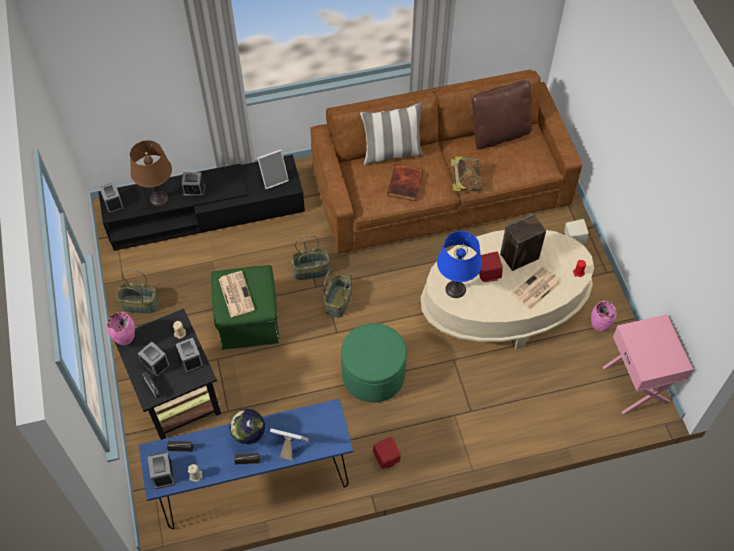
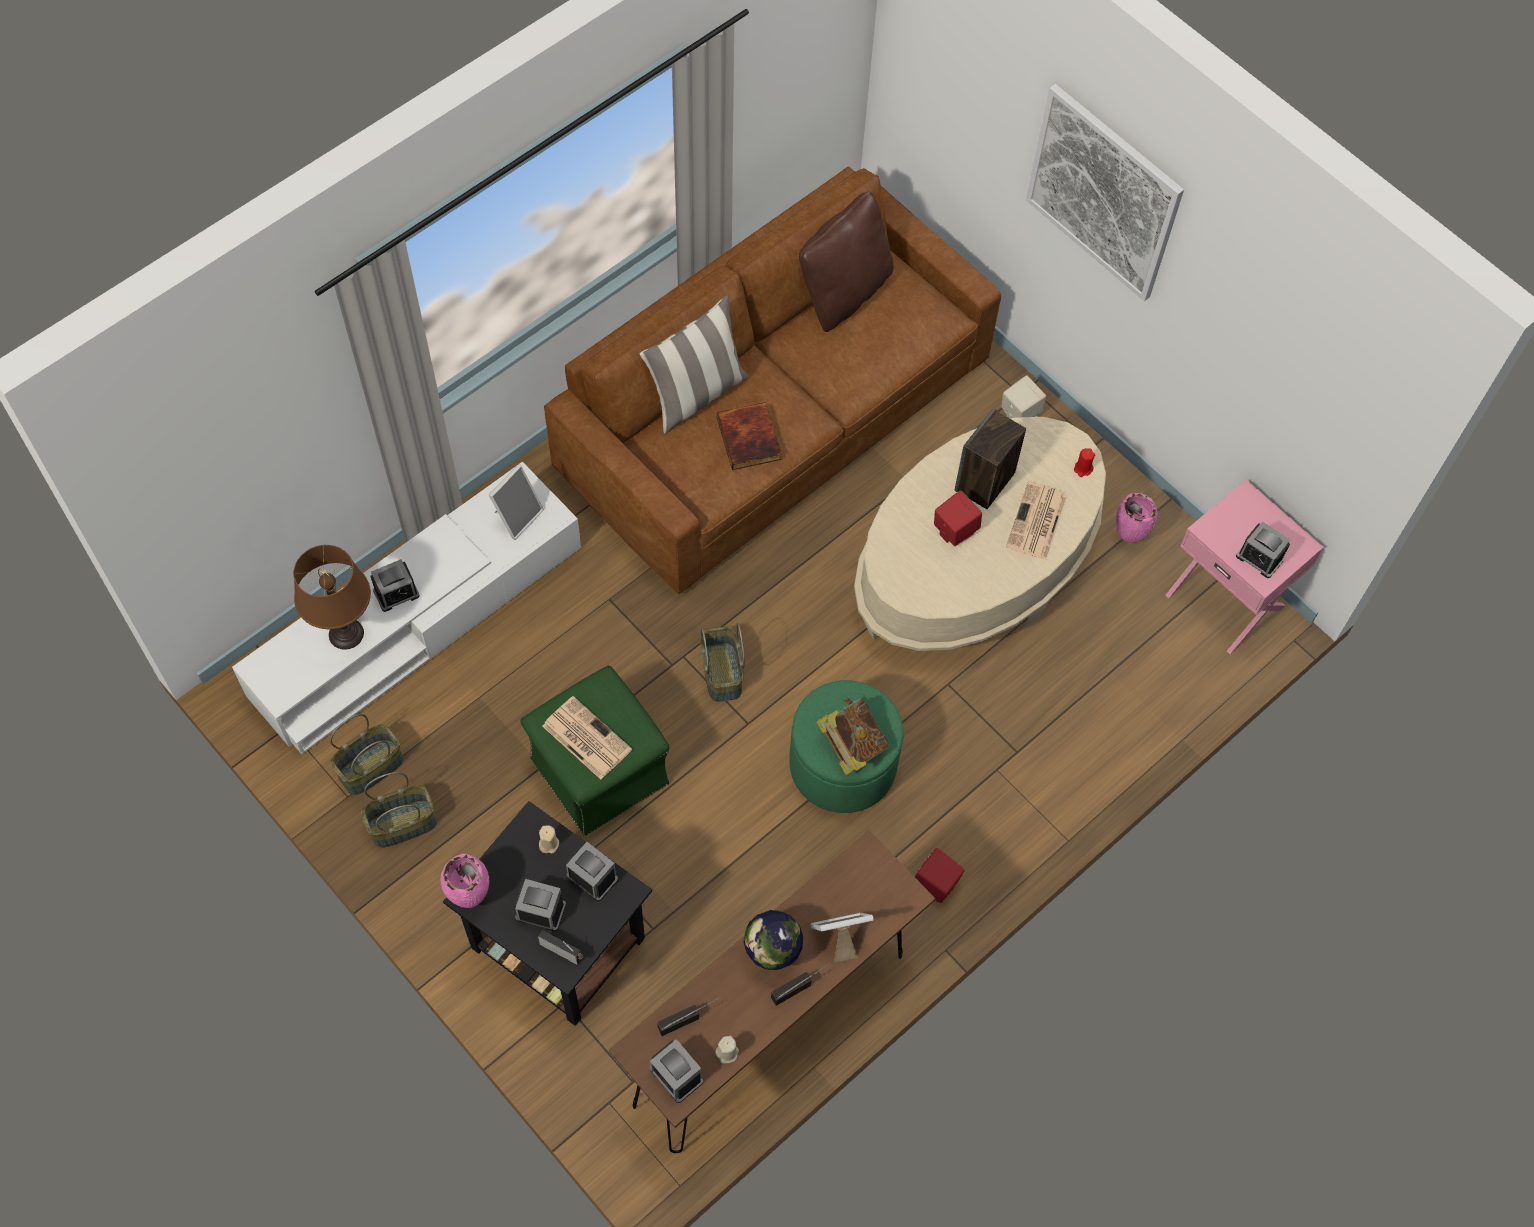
camera: 30 degrees left, 5 degrees up
(113, 203) = (271, 675): alarm clock -> alarm clock (1259, 558)
(205, 213) = (417, 621): black tv stand -> white tv stand
(256, 489) = (770, 1027): blue console table -> brown console table
(311, 269) = (648, 640): basket -> basket (371, 766)
(455, 289) = (920, 576): blue table lamp -> none
(465, 183) = (838, 396): book -> book (851, 745)
(639, 112) = (1103, 192): none -> picture

